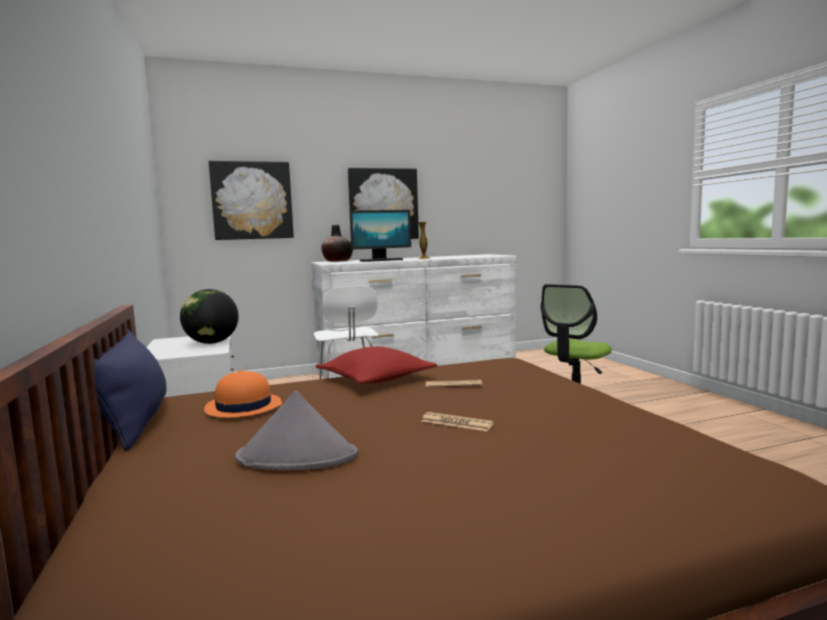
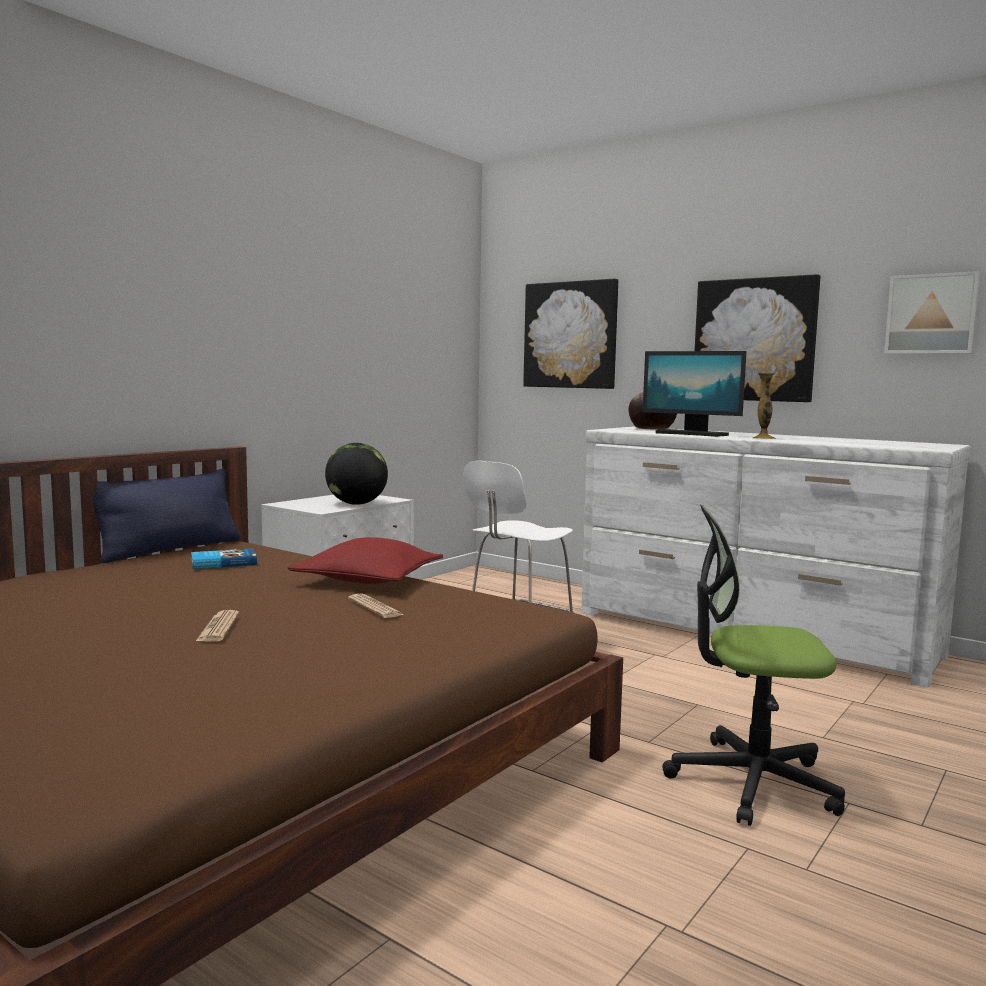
camera: 55 degrees right, 0 degrees up
(243, 407) = (223, 562): orange hat -> book
(298, 457) = (100, 600): grey hat -> none
(466, 192) = (931, 314): none -> picture

